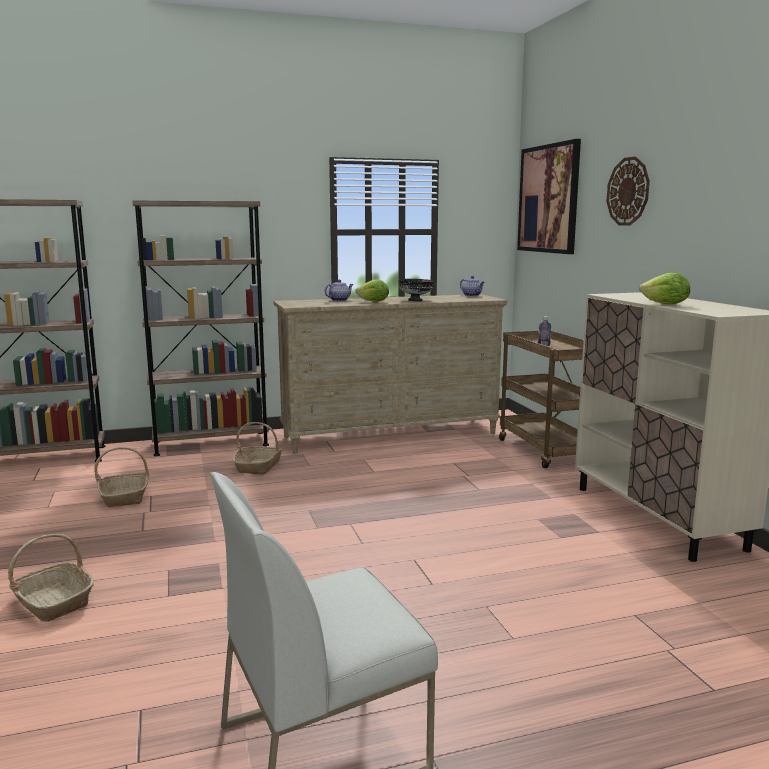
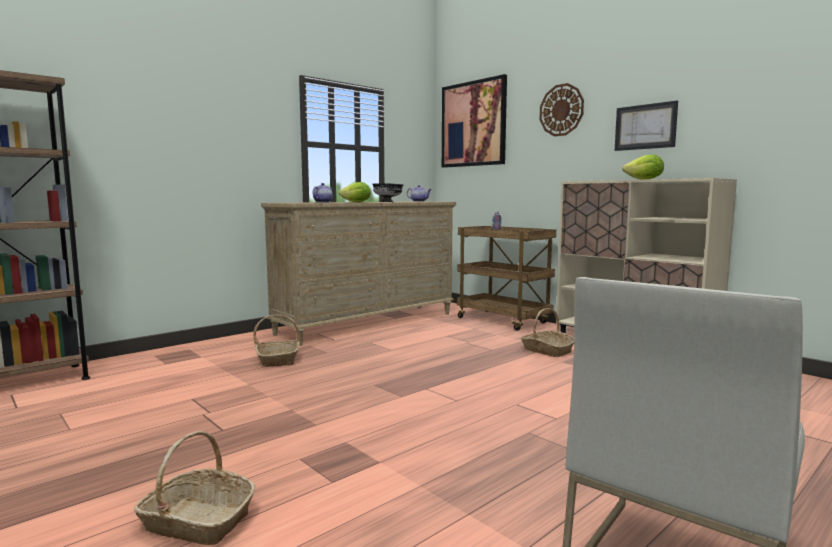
camera: 25 degrees left, 5 degrees down
(125, 496) = (161, 404): basket -> basket (547, 350)
(211, 443) = (203, 348): brown bookcase -> none
(707, 225) = (645, 127): none -> picture

